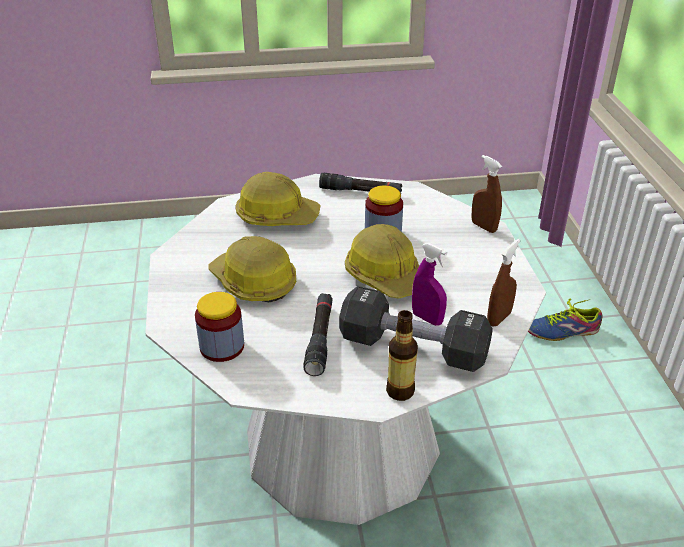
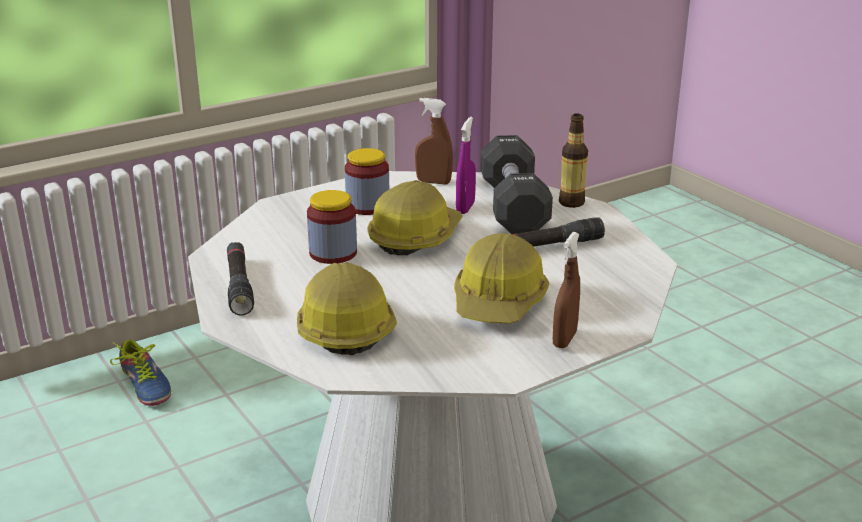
camera: 115 degrees left, 10 degrees down
(222, 347) = (617, 288): jar -> jar (367, 206)
(483, 227) = (278, 206): brown spray bottle -> brown spray bottle (564, 339)

